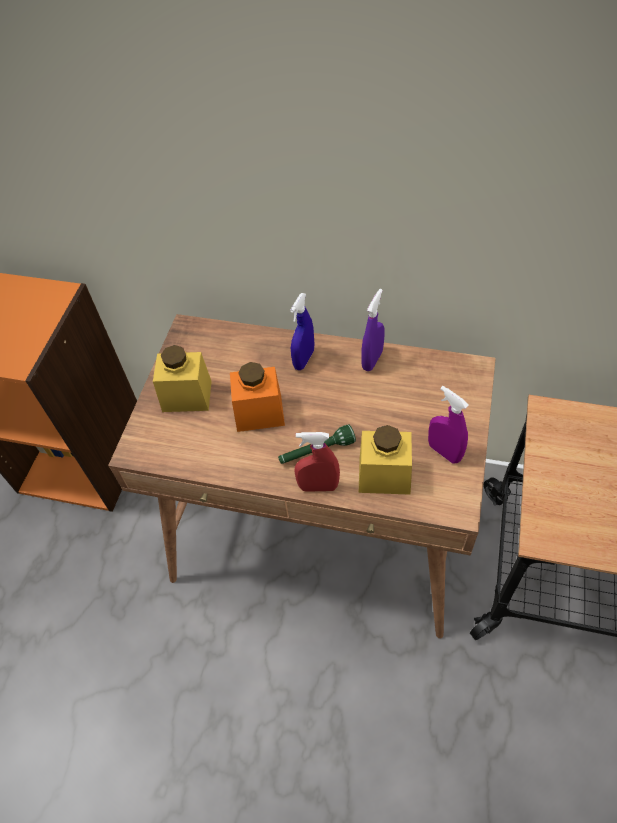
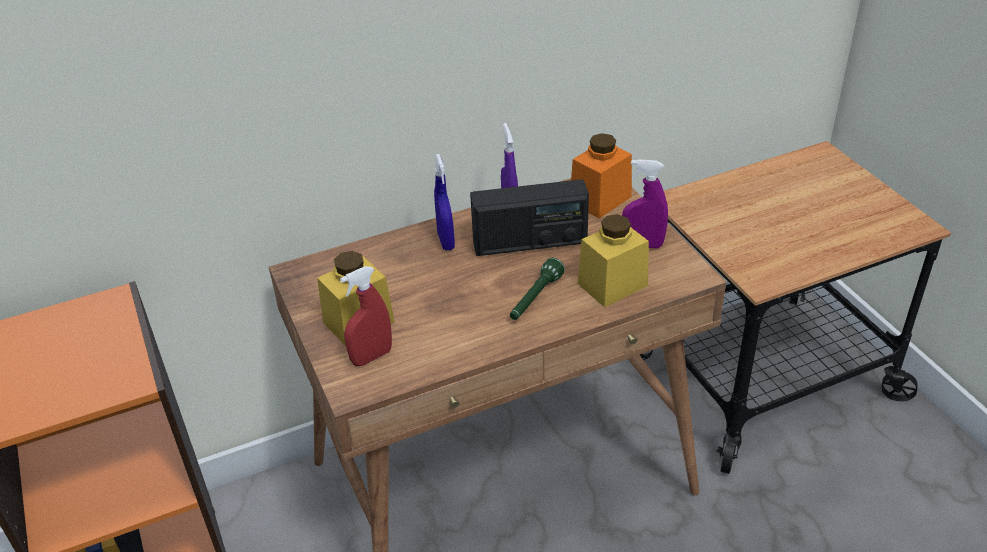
camera: 40 degrees left, 15 degrees down
(259, 413) = (448, 298): orange jar -> orange jar (600, 199)
(318, 486) = (565, 321): red spray bottle -> red spray bottle (371, 357)
(361, 397) = (530, 243): none -> radio

